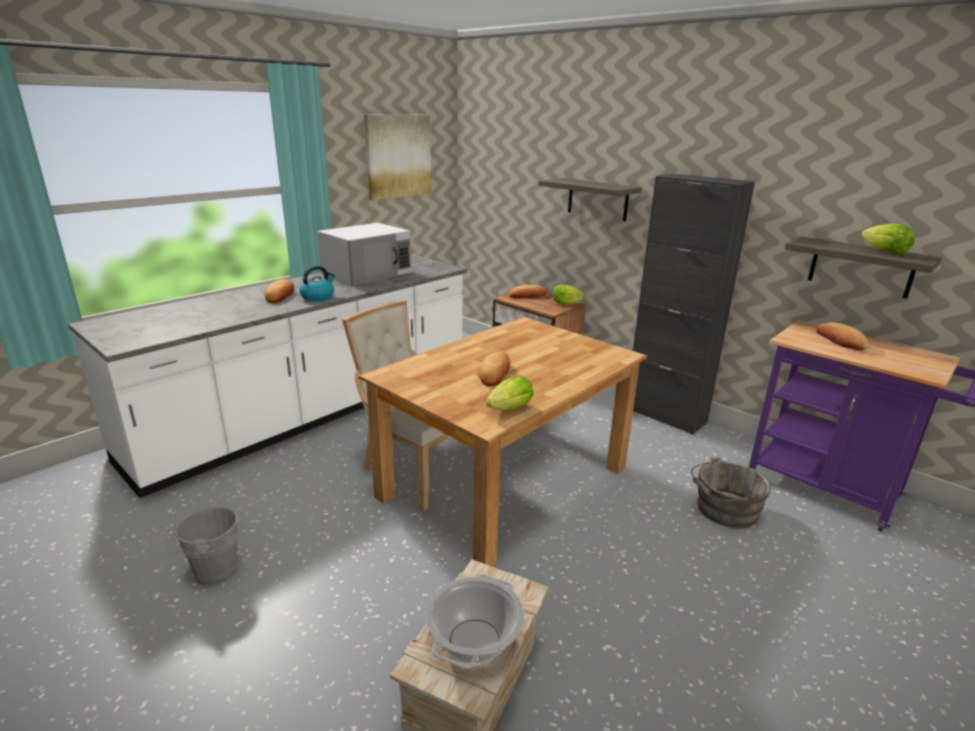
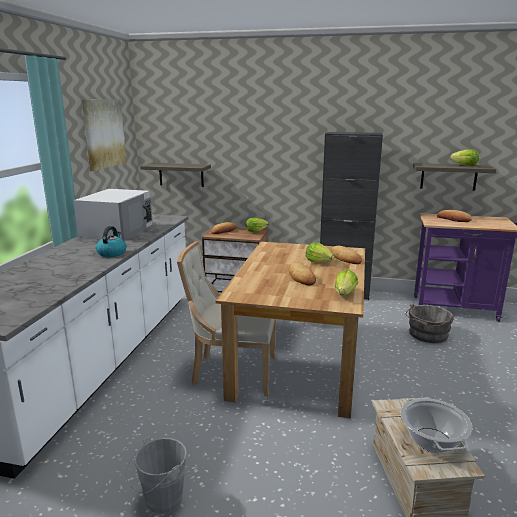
camera: 30 degrees left, 5 degrees down
(280, 295) = (76, 258): bread -> bread (345, 258)
(549, 359) = (318, 262): none -> lettuce
(597, 199) = (269, 154): shelf -> shelf (181, 174)

